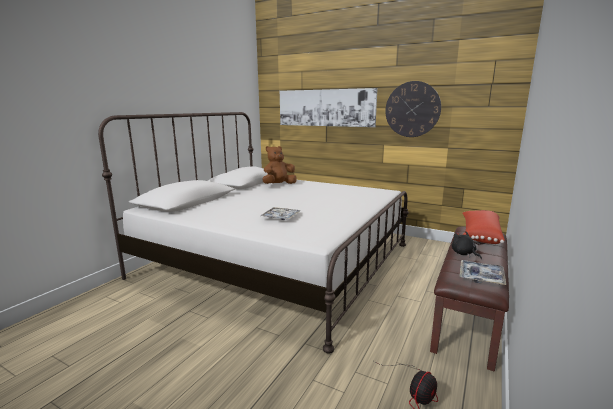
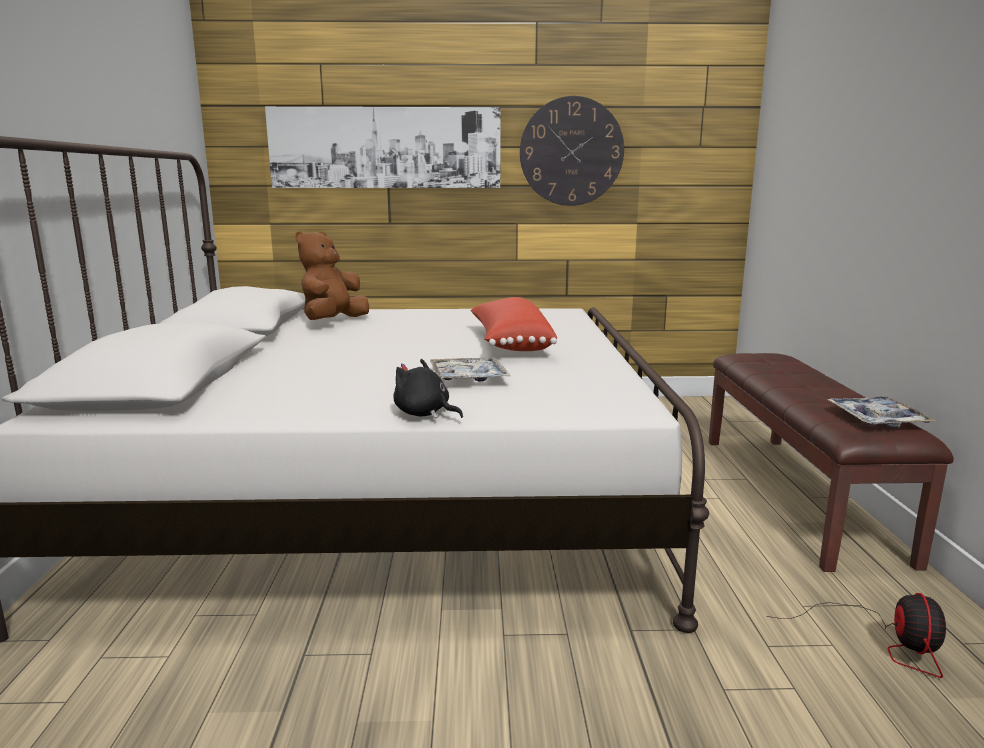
camera: 30 degrees left, 0 degrees up
(464, 254) = (800, 392): black plush toy -> black plush toy (424, 414)
(480, 235) = (772, 363): red pillow -> red pillow (510, 343)

